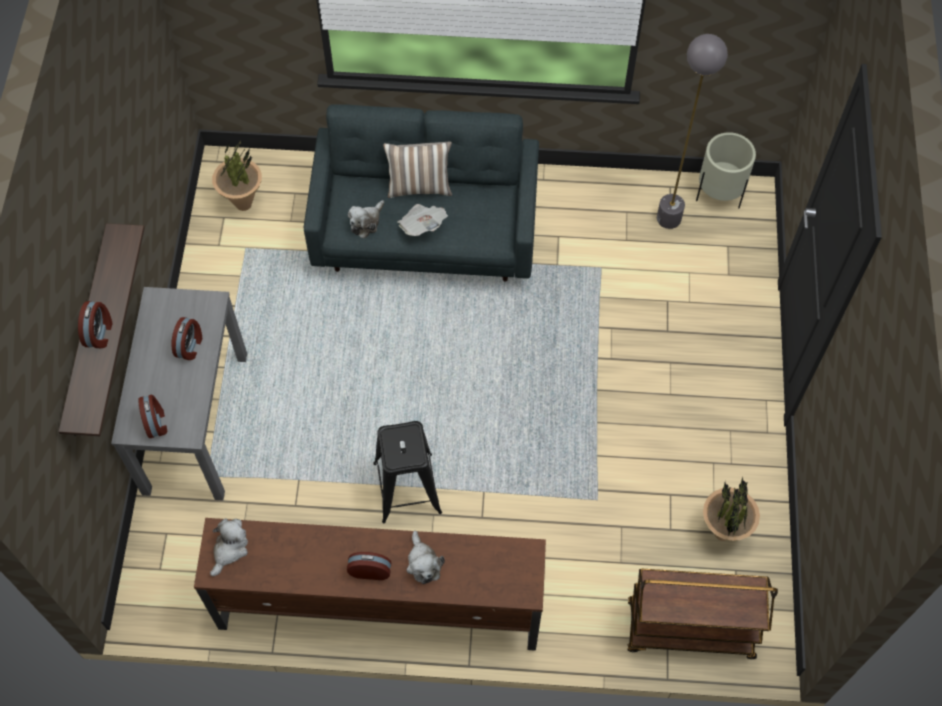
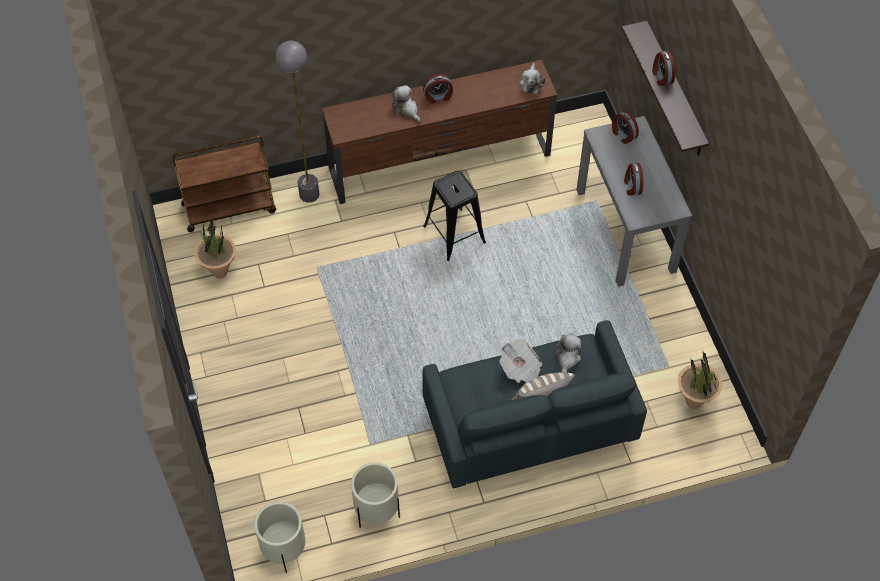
camera: 160 degrees right, 5 degrees down
(615, 201) = (376, 511): none -> beige planter
(669, 218) = (324, 510): grey floor lamp -> grey floor lamp (309, 194)

